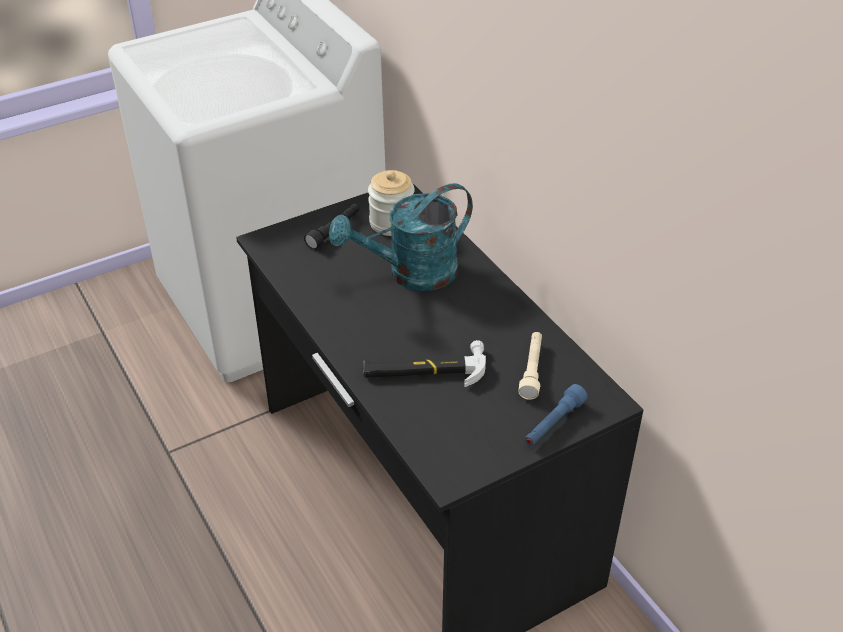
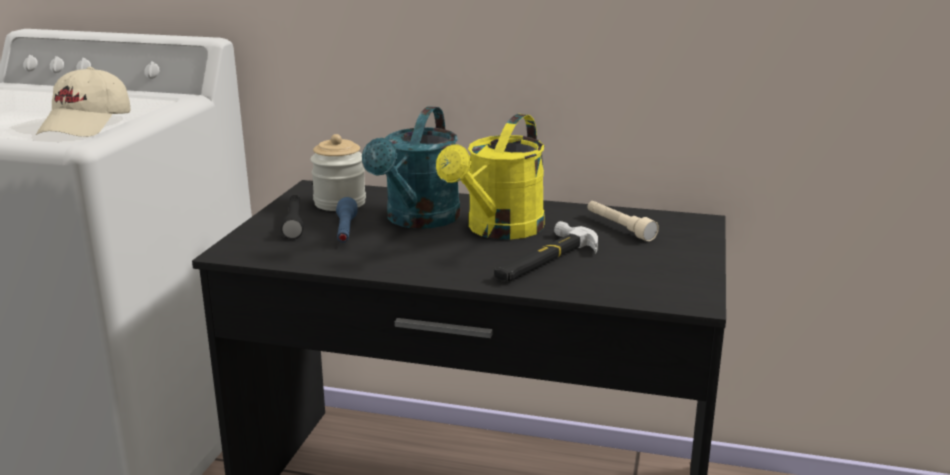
camera: 45 degrees left, 20 degrees down
(219, 104) = (87, 125): none -> beige cap
(445, 319) = (499, 230): none -> yellow watering can
(553, 423) = (692, 244): blue flashlight -> blue flashlight (345, 231)

